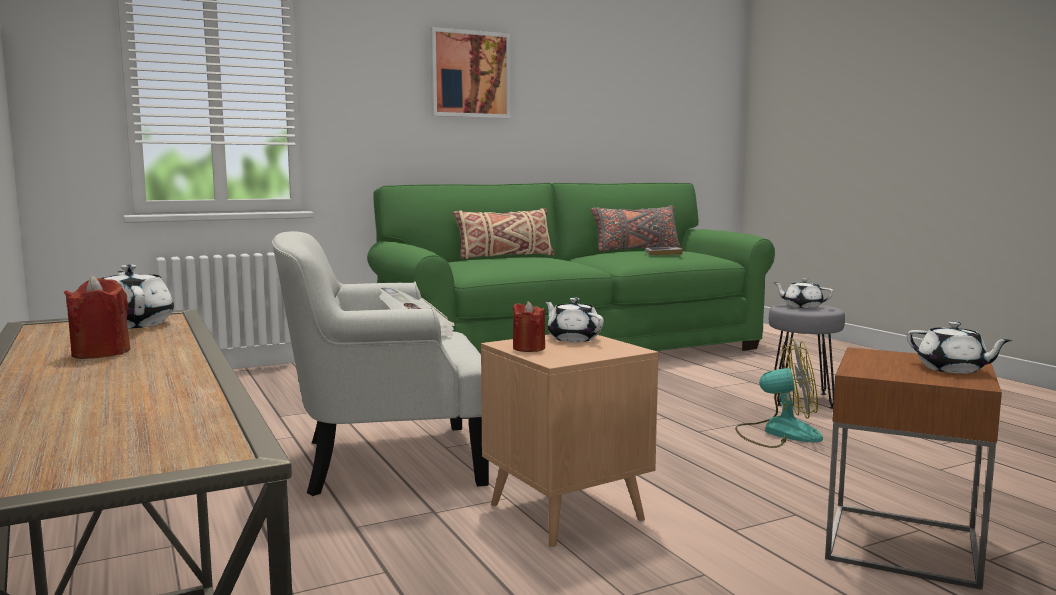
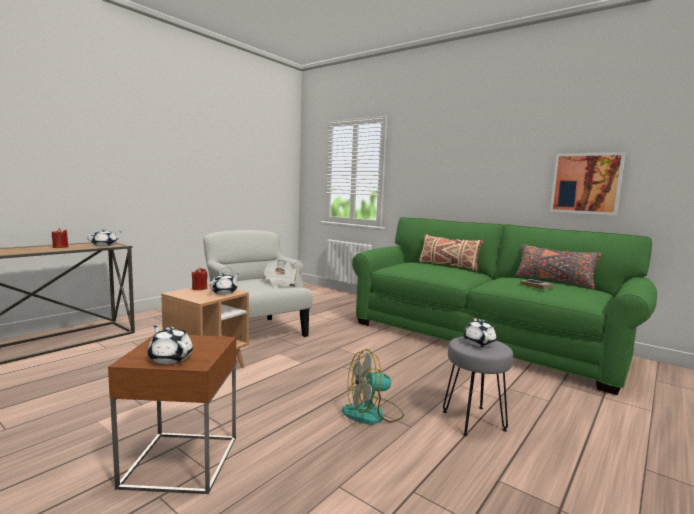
camera: 65 degrees right, 0 degrees up
(470, 74) = (471, 154): picture -> picture (586, 183)
(778, 433) = (373, 414): fan -> fan turned 90 degrees clockwise
(952, 369) = (170, 358): white teapot -> white teapot turned 105 degrees clockwise

